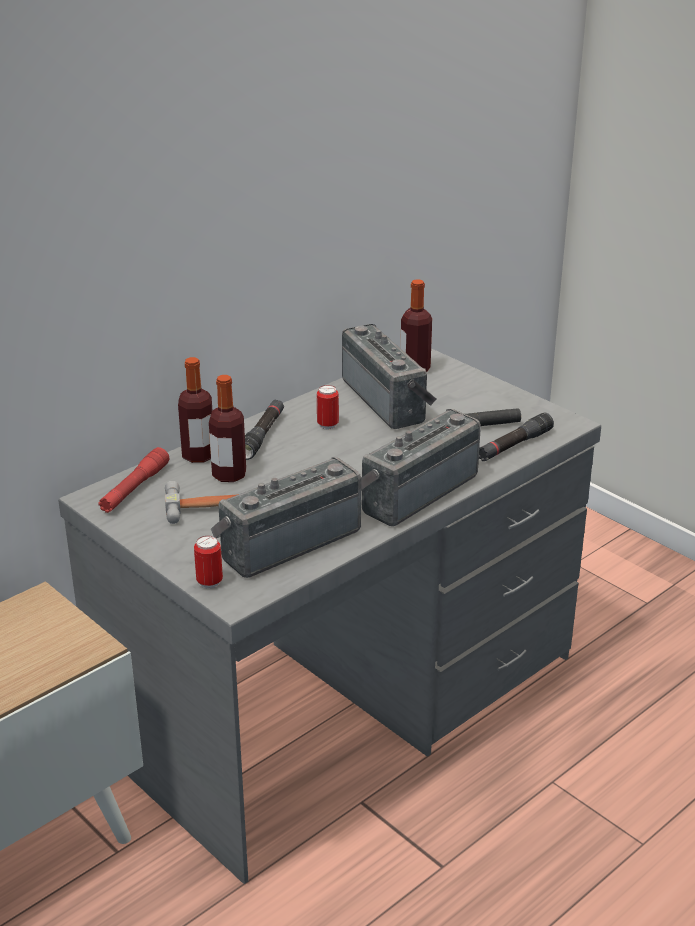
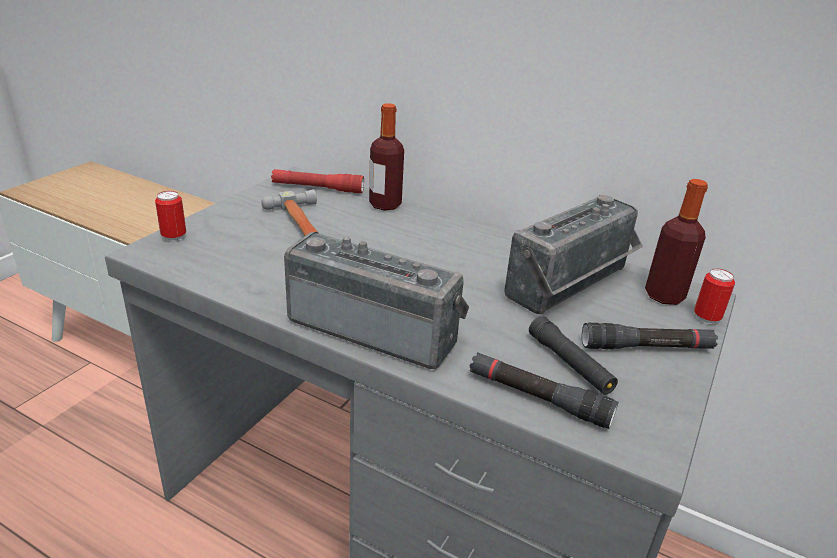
camera: 70 degrees right, 0 degrees up
(229, 475) = (359, 222): bottle -> none
(262, 436) = (440, 227): black flashlight -> black flashlight (646, 347)
(288, 542) = (248, 264): radio -> none
(327, 425) = (486, 257): can -> can (706, 318)

